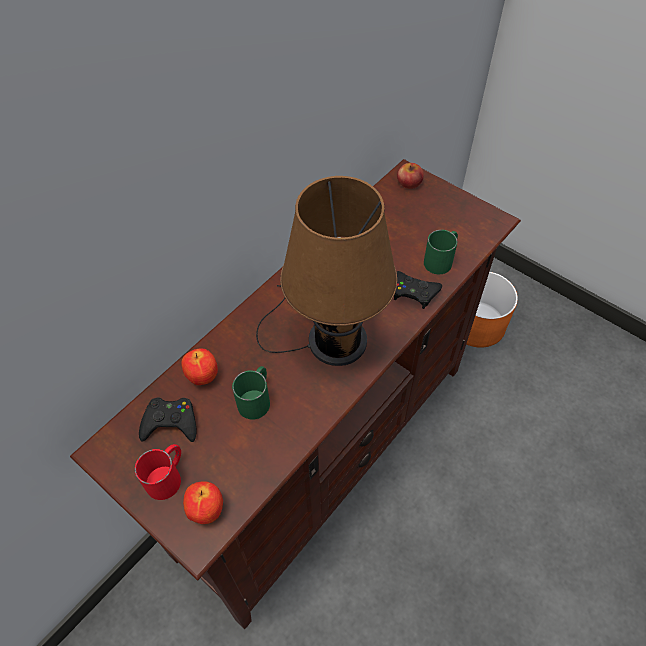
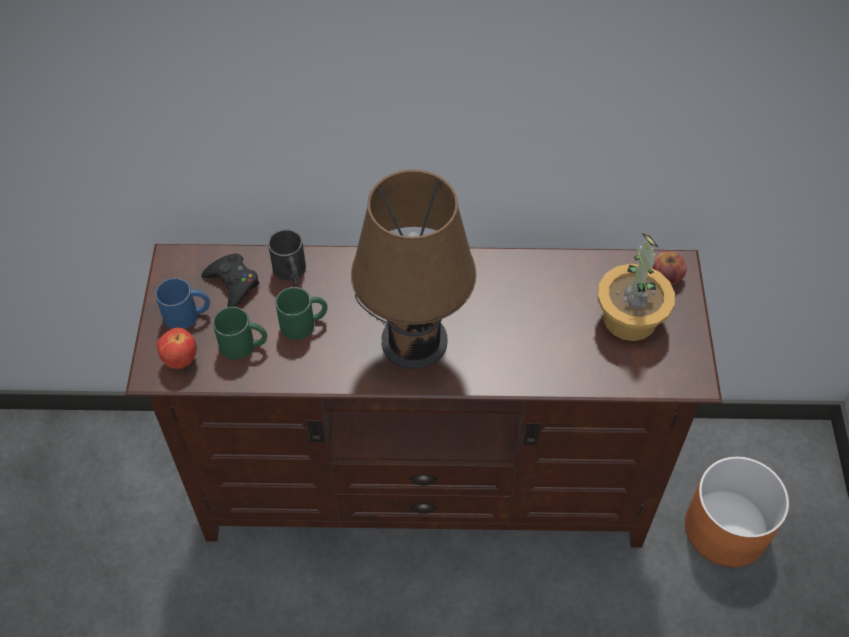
camera: 50 degrees right, 0 degrees up
(168, 476) = (188, 315): red mug -> blue mug
(202, 377) = (291, 273): apple -> black mug
(413, 292) = (527, 365): black game controller -> none
(424, 220) = (628, 319): none -> potted plant
(441, 259) = (590, 363): green mug -> green mug (244, 345)

